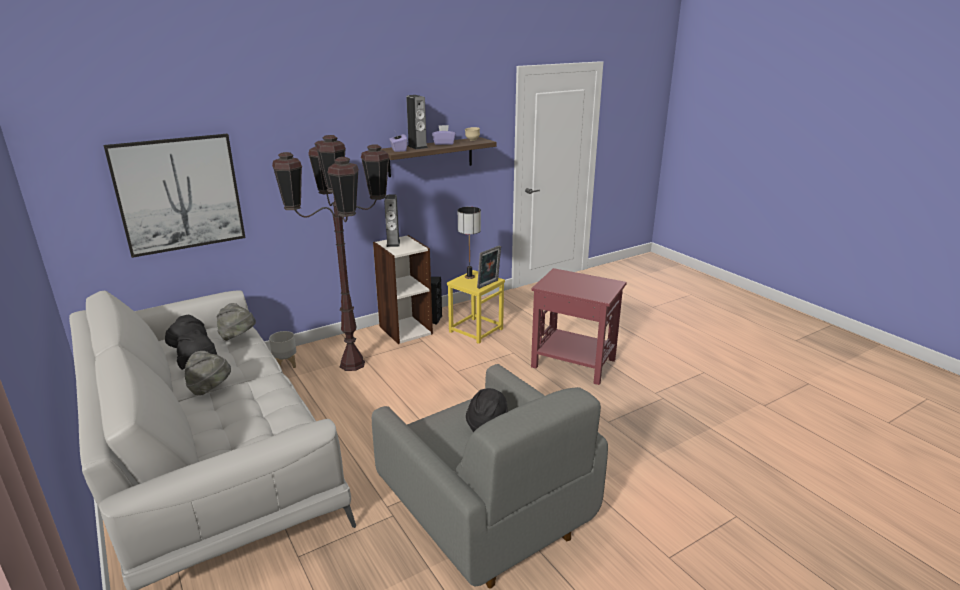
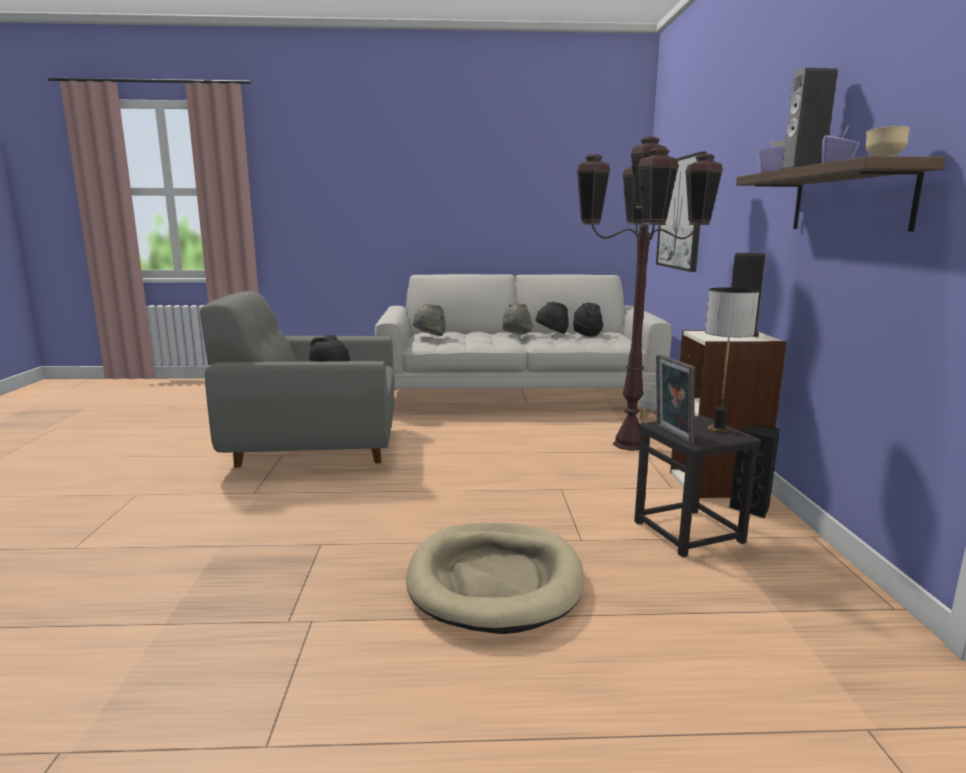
camera: 120 degrees right, 10 degrees down
(238, 337) = (599, 342): grey hat -> grey hat (429, 337)
(475, 330) = (689, 532): yellow stool -> black stool
(573, 363) = (495, 581): red side table -> beige dog bed

